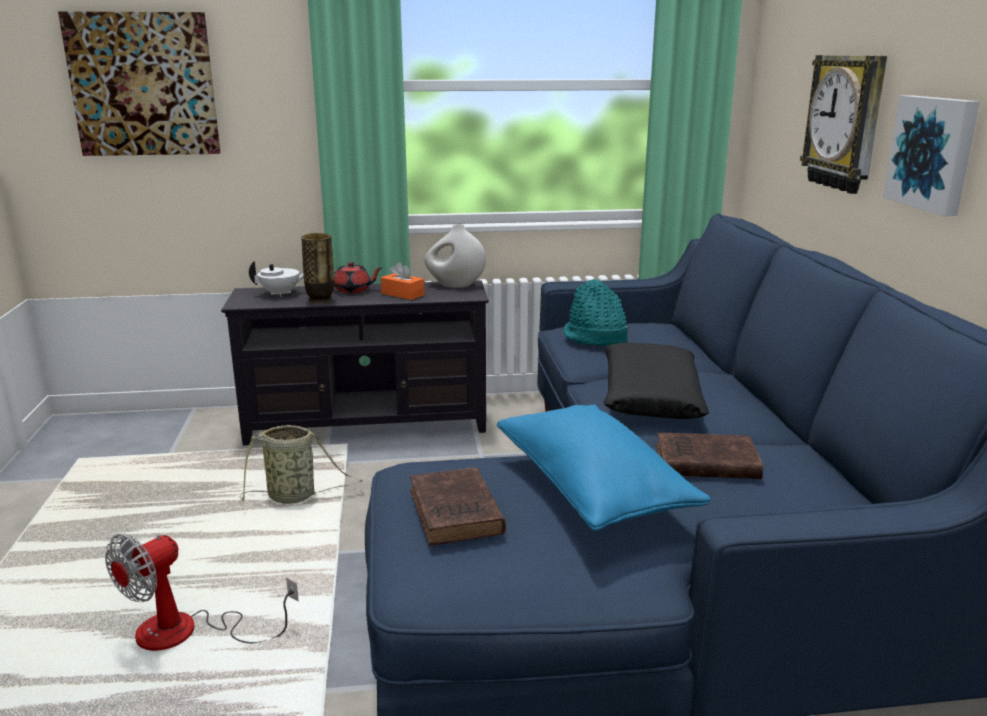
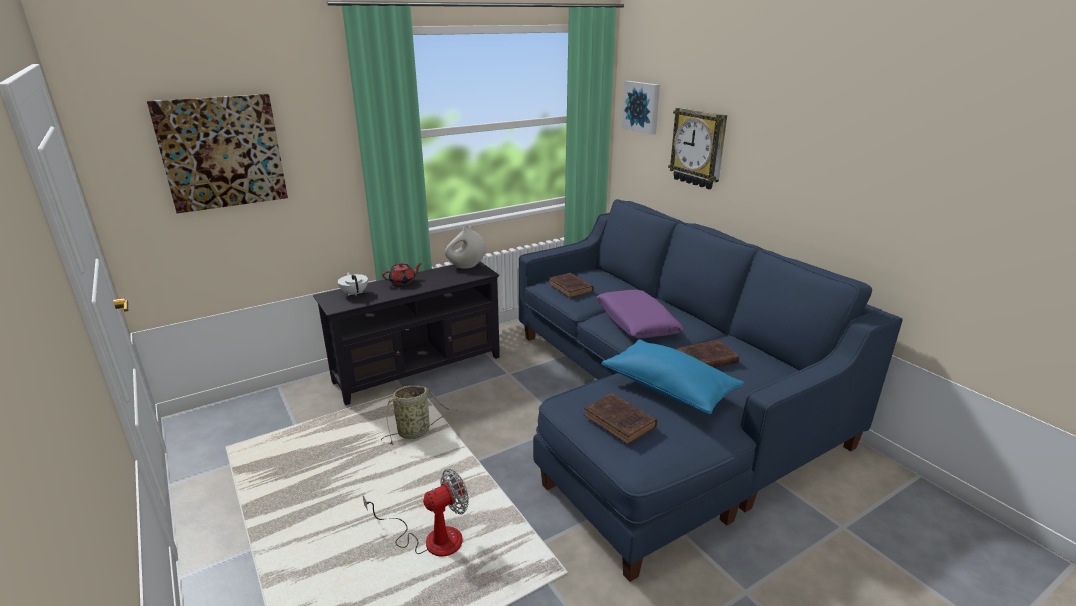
camera: 25 degrees left, 5 degrees up
(187, 633) = (431, 539): fan -> fan turned 135 degrees counterclockwise
(281, 293) = (355, 293): white teapot -> white teapot turned 75 degrees counterclockwise
(320, 300) = (390, 294): vase -> none
(402, 294) = (440, 279): orange tissue box -> none
(594, 337) = (571, 288): turquoise hat -> brown book
(650, 396) = (636, 323): black pillow -> purple pillow
(933, 153) = (764, 172): picture -> picture (642, 107)

